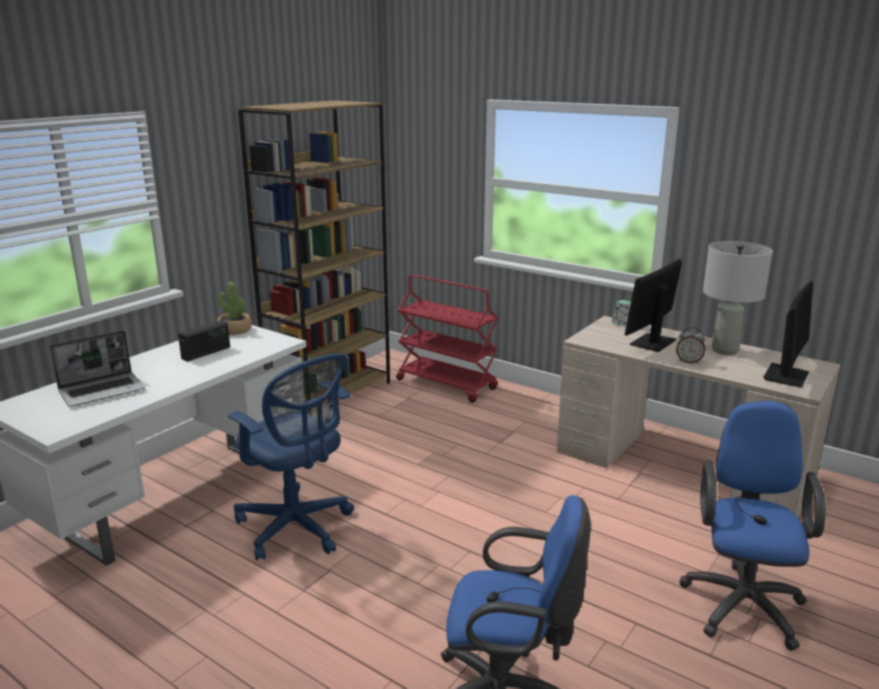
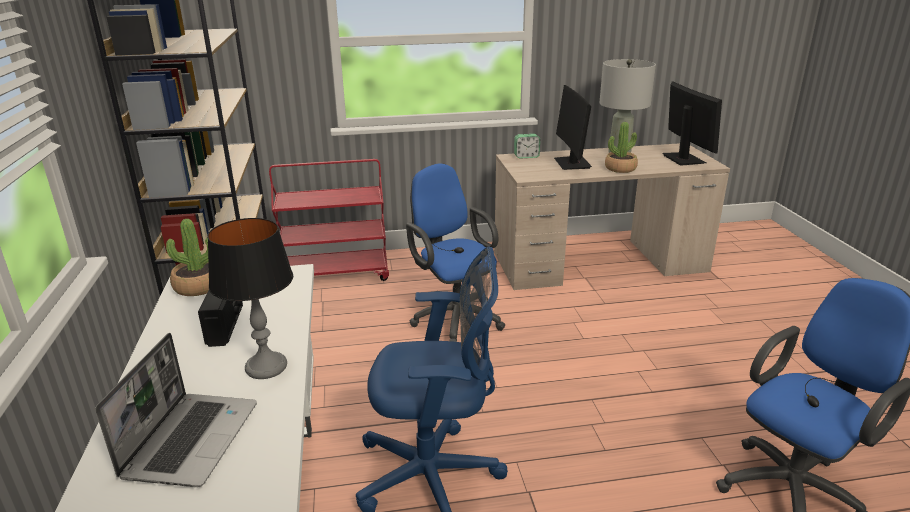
camera: 45 degrees left, 5 degrees up
(181, 378) = (266, 367): none -> table lamp
(689, 361) = (620, 168): alarm clock -> potted plant
(742, 601) = (765, 330): blue office chair -> blue office chair (454, 317)

